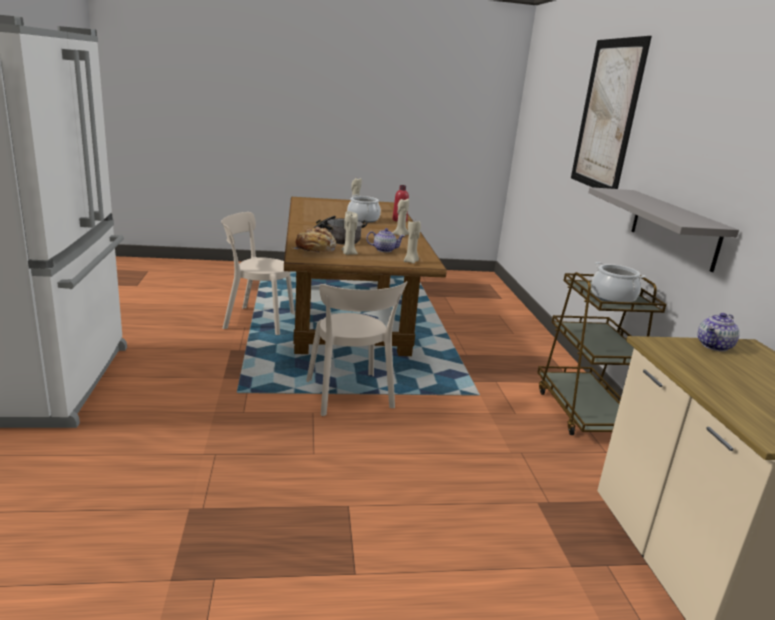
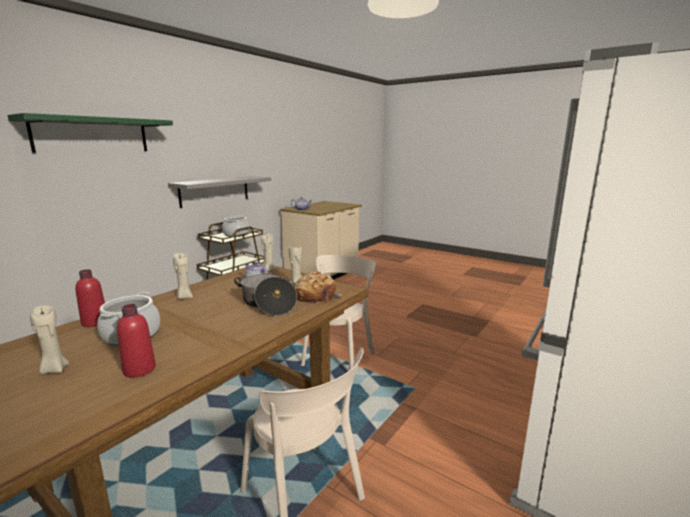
camera: 135 degrees left, 5 degrees down
(321, 213) = (139, 369): none -> red bottle
(607, 115) = (92, 135): picture -> green shelf

